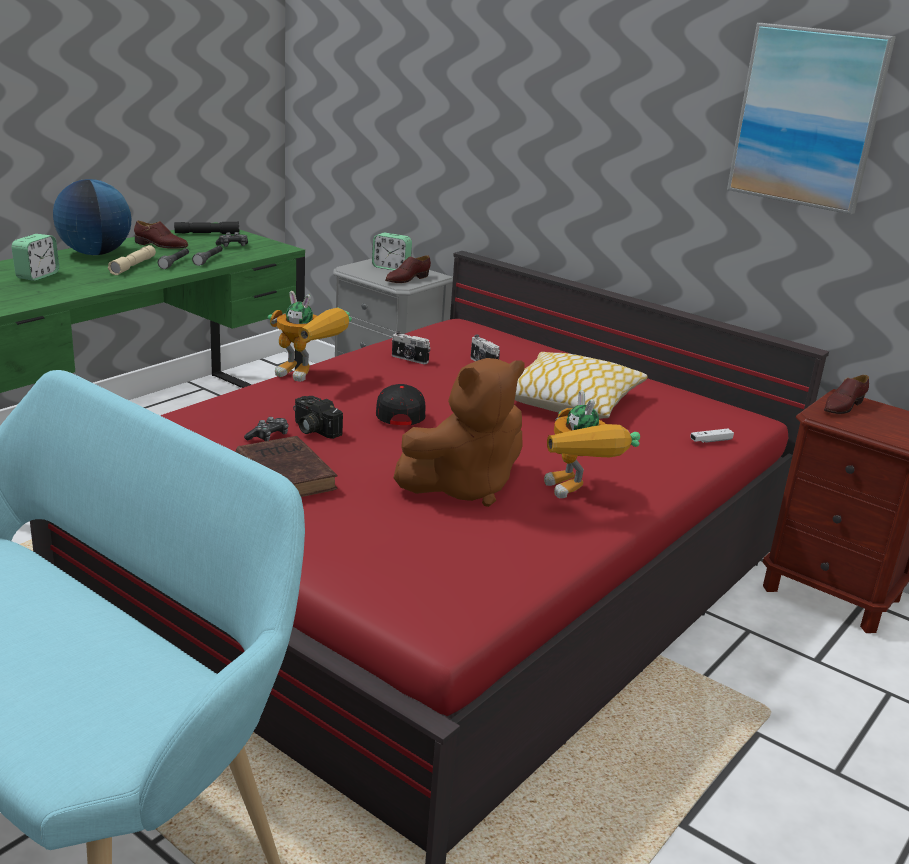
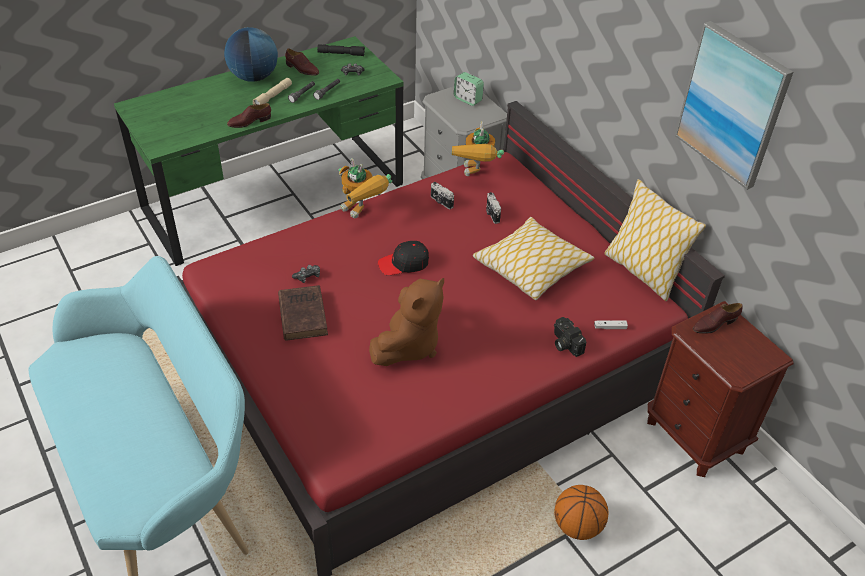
camera: 20 degrees right, 20 degrees up
(37, 276) = (207, 104): alarm clock -> none
(313, 429) = (338, 273): camera -> camera (564, 343)
(399, 413) = (404, 264): black cap -> black cap turned 120 degrees counterclockwise
(407, 279) = (471, 117): brown shoe -> brown shoe (249, 122)
(463, 487) = (408, 345): brown plush toy -> brown plush toy turned 45 degrees counterclockwise
(577, 495) = (478, 367): toy robot -> toy robot (476, 175)
(704, 393) = (642, 272): none -> pillow
(765, 718) = (577, 526): none -> basketball

